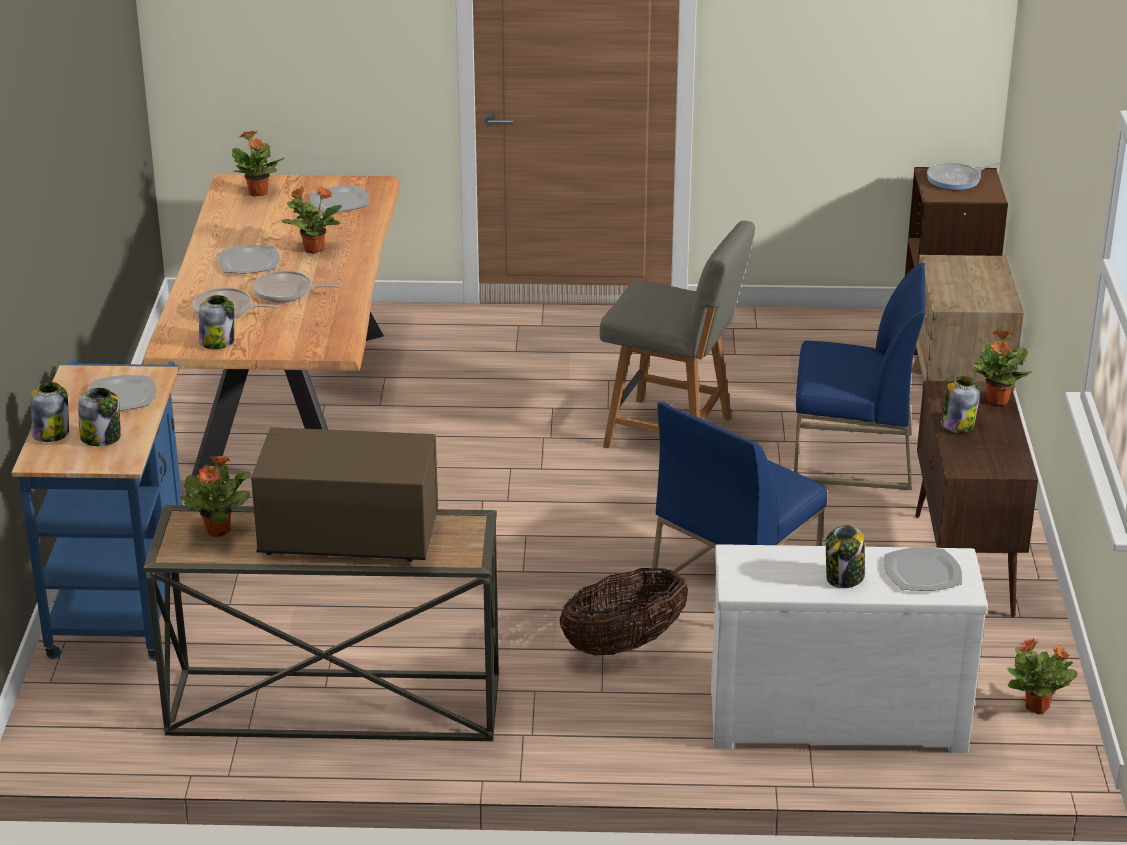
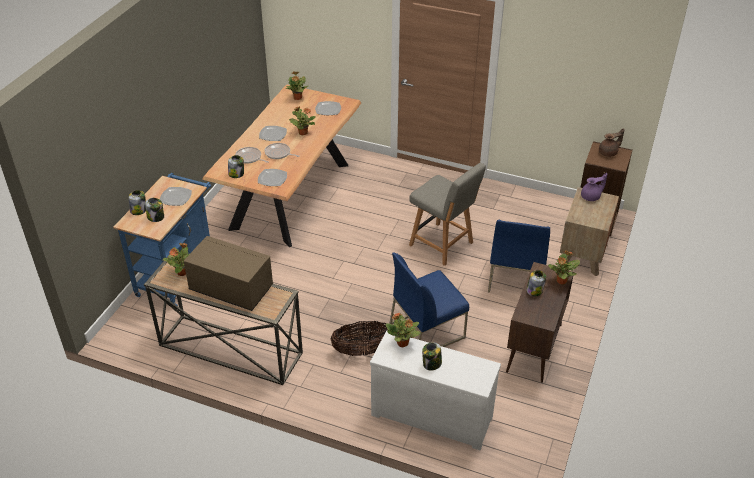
camera: 20 degrees right, 10 degrees up
(852, 457) = (515, 277): blue chair -> blue chair turned 75 degrees clockwise
(921, 572) = (468, 370): plate -> plate (272, 178)
(956, 180) = (608, 153): frying pan -> brown teapot
(956, 266) = (591, 197): none -> purple teapot
(1038, 707) = (525, 435): potted plant -> potted plant (403, 343)

